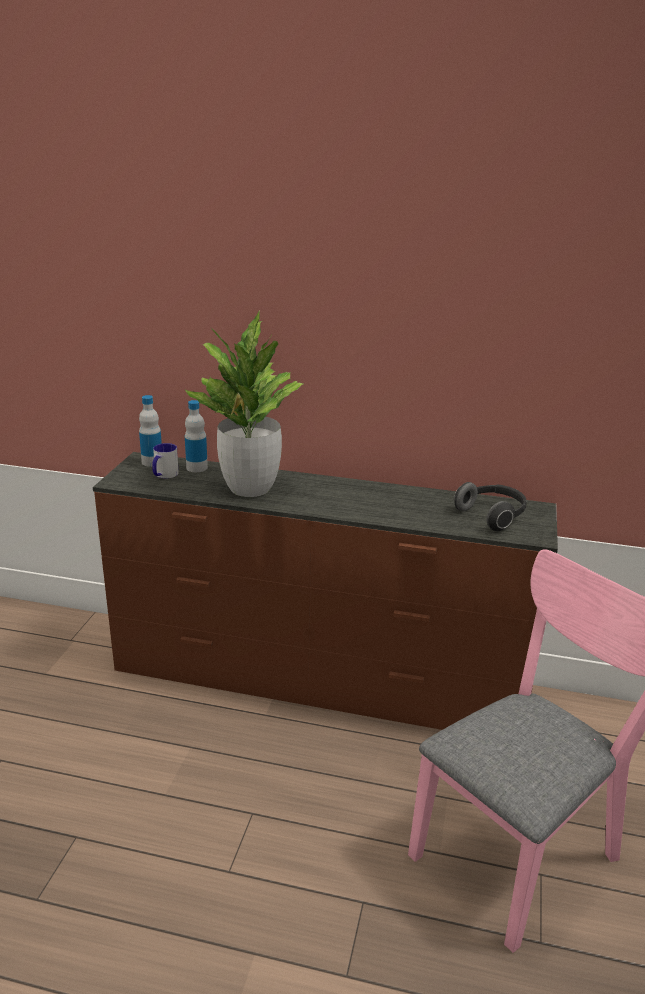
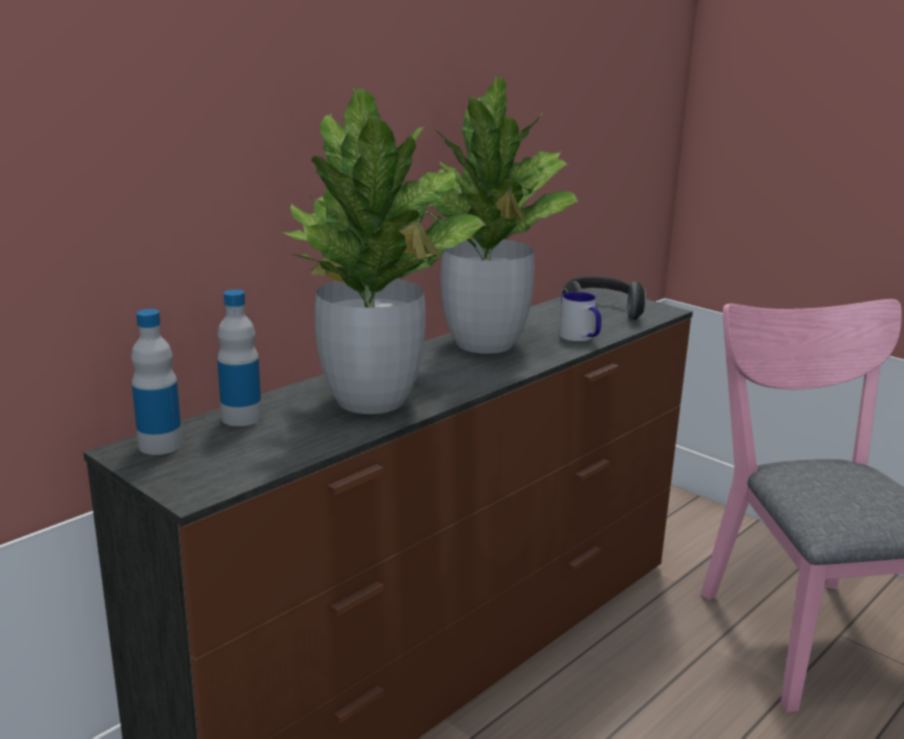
camera: 60 degrees left, 5 degrees down
(164, 475) = (231, 447): mug -> mug (581, 338)
(374, 495) = (485, 344): none -> potted plant

